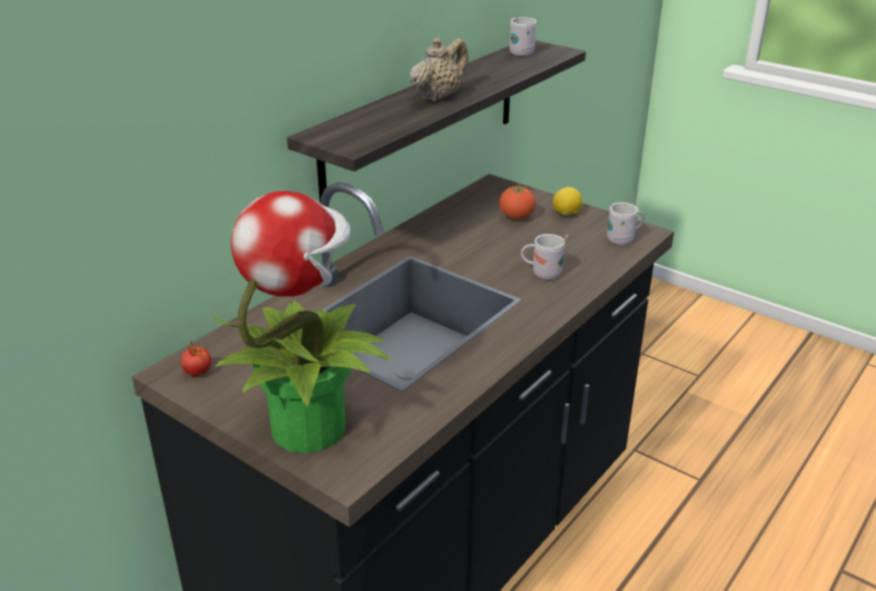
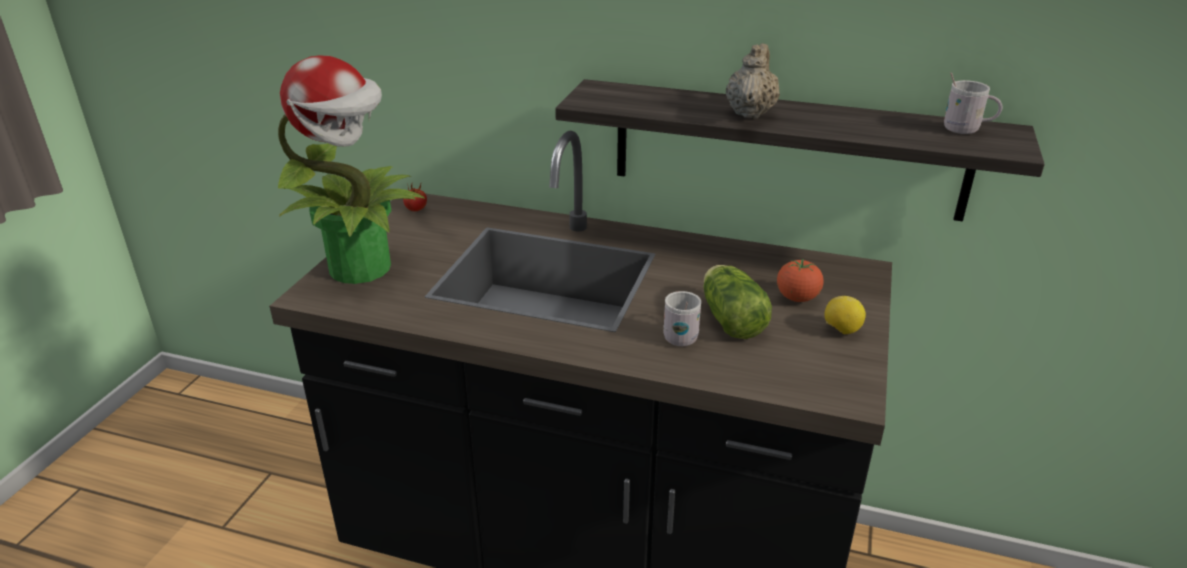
camera: 70 degrees right, 0 degrees up
(438, 97) = (750, 113): beige teapot -> beige teapot turned 90 degrees counterclockwise
(528, 248) = (730, 318): none -> lettuce
(623, 239) = (815, 383): white mug -> none

